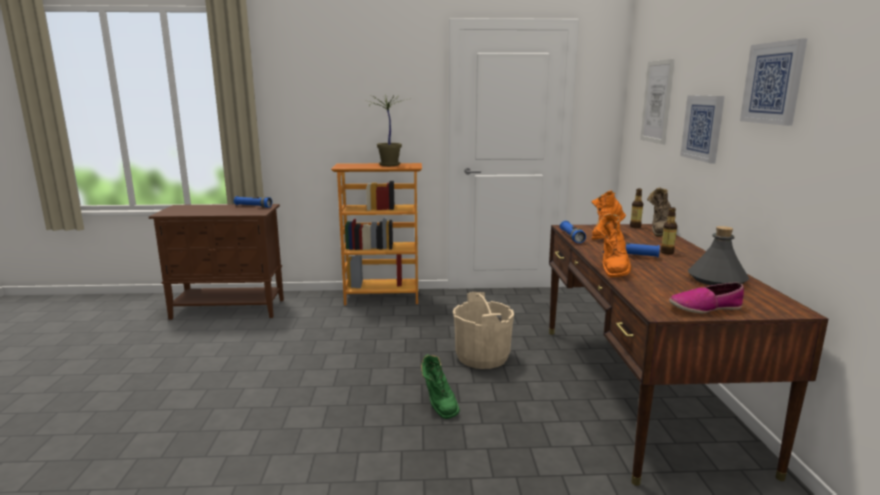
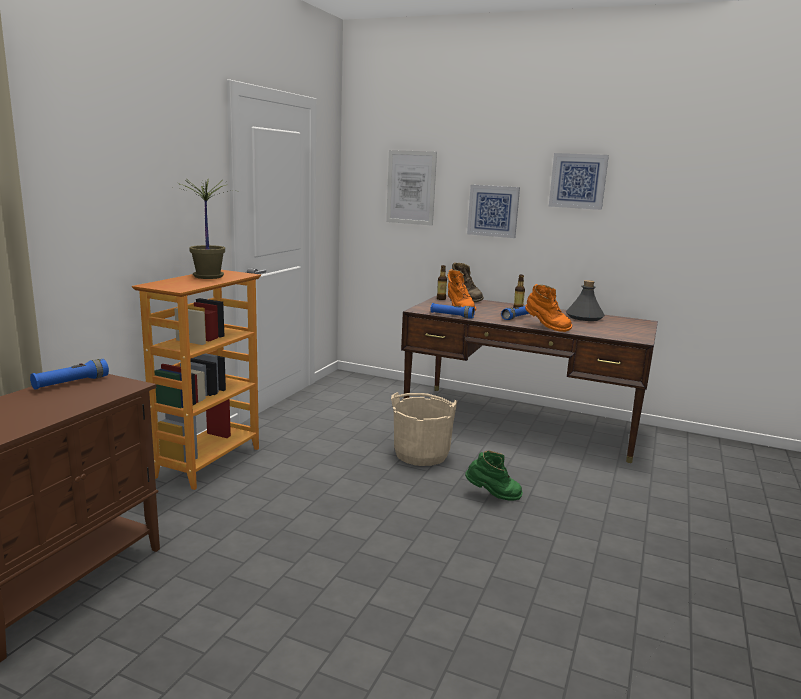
camera: 65 degrees left, 0 degrees up
(705, 308) = (634, 331): shoe -> none

